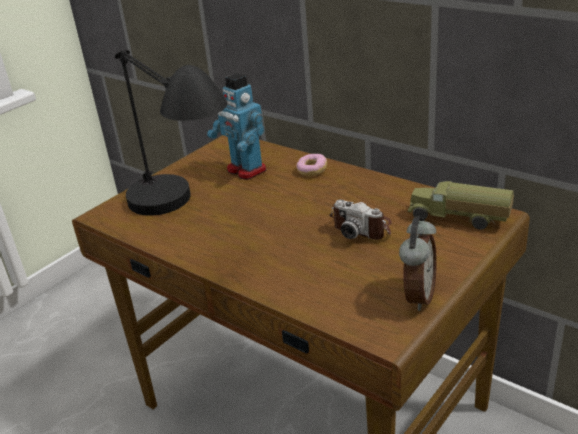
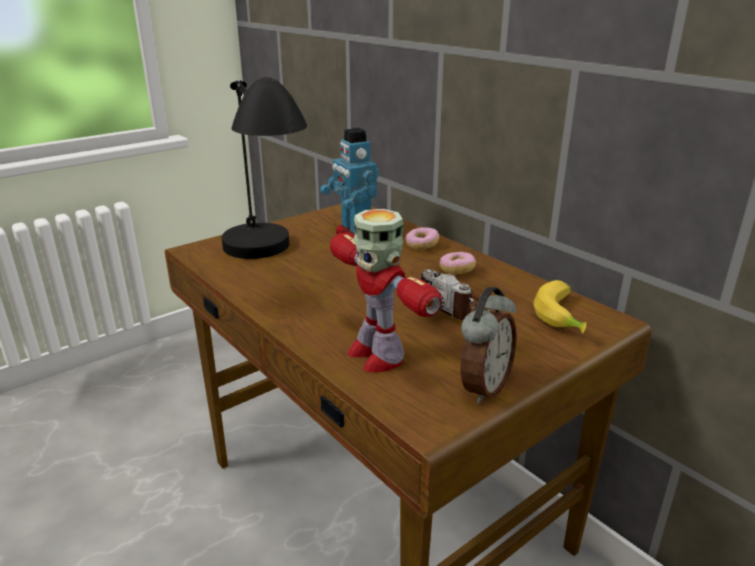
camera: 10 degrees right, 5 degrees down
(319, 285) = (376, 354): none -> toy robot
(353, 191) = (457, 270): none -> donut
(458, 219) = (564, 317): toy truck -> banana

